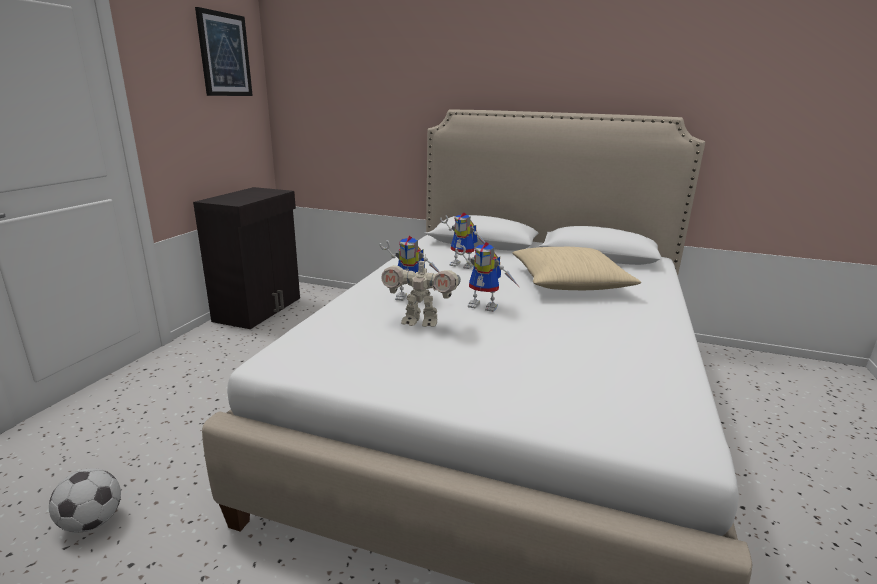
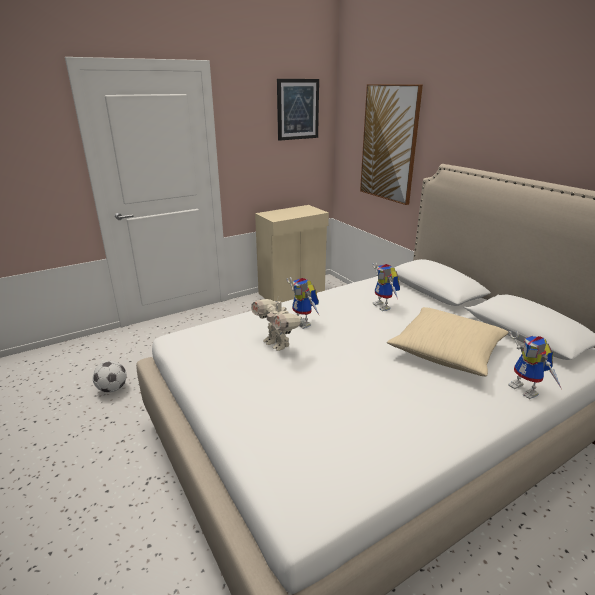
camera: 40 degrees right, 5 degrees up
(260, 309) = (292, 292): black cabinet -> beige cabinet
(362, 97) = (389, 143): none -> picture
(486, 306) = (342, 347): toy robot -> toy robot (527, 390)

